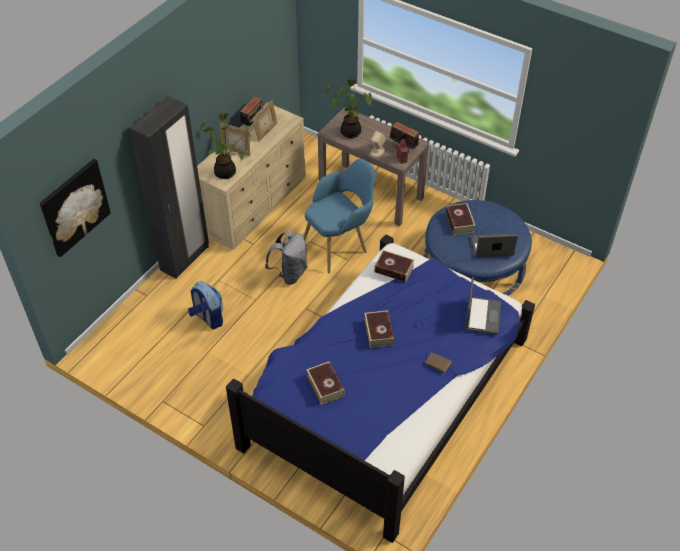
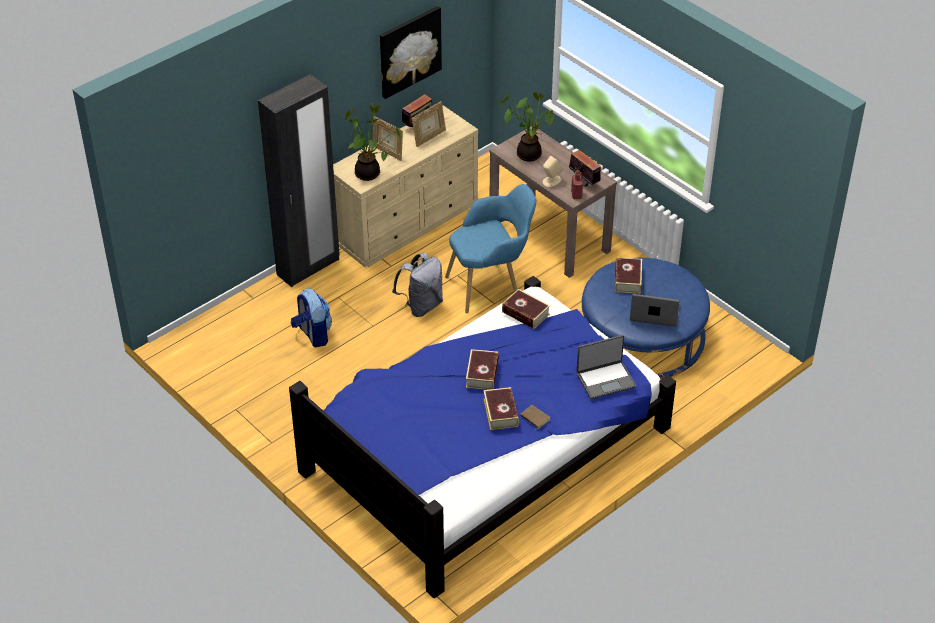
camera: 15 degrees right, 5 degrees down
(74, 207) = (182, 174): picture -> picture (409, 51)
(325, 386) = (403, 415): book -> book (500, 413)
(481, 316) = (605, 380): laptop -> laptop turned 45 degrees clockwise

